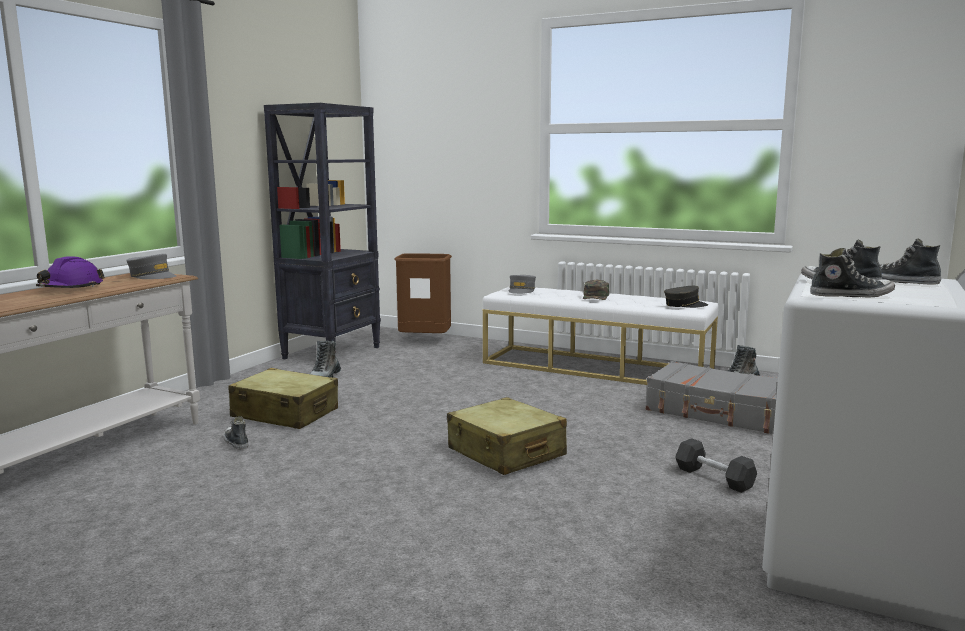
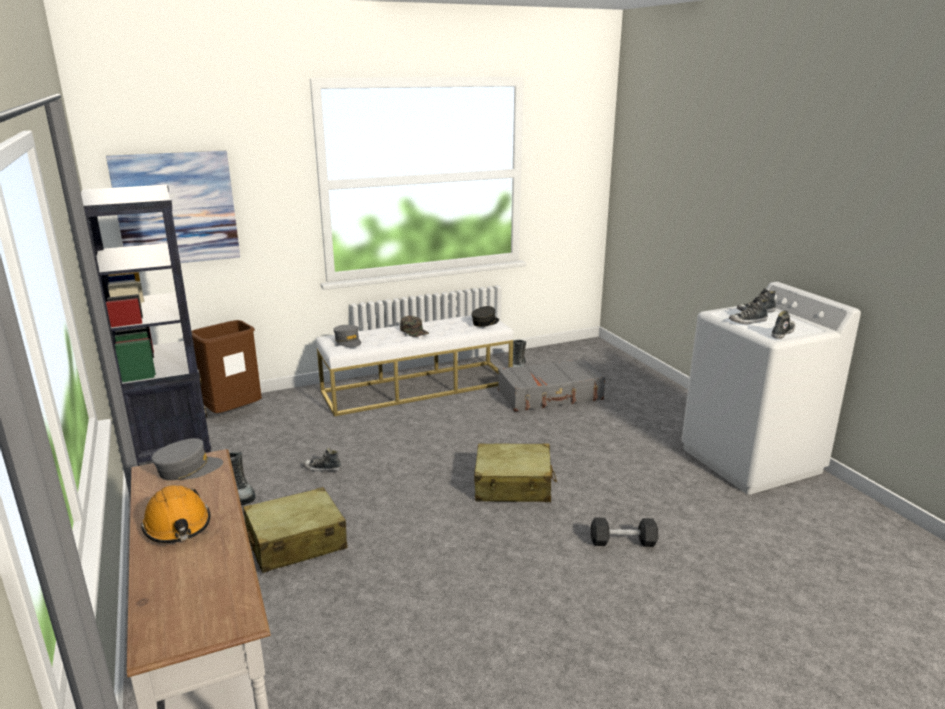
camera: 50 degrees left, 10 degrees up
(71, 288) = (178, 526): purple hard hat -> orange hard hat
(236, 442) = (324, 590): shoe -> shoe (322, 469)
(420, 144) = (176, 208): none -> picture
(714, 478) = (628, 444): black dumbbell -> black dumbbell (623, 542)

